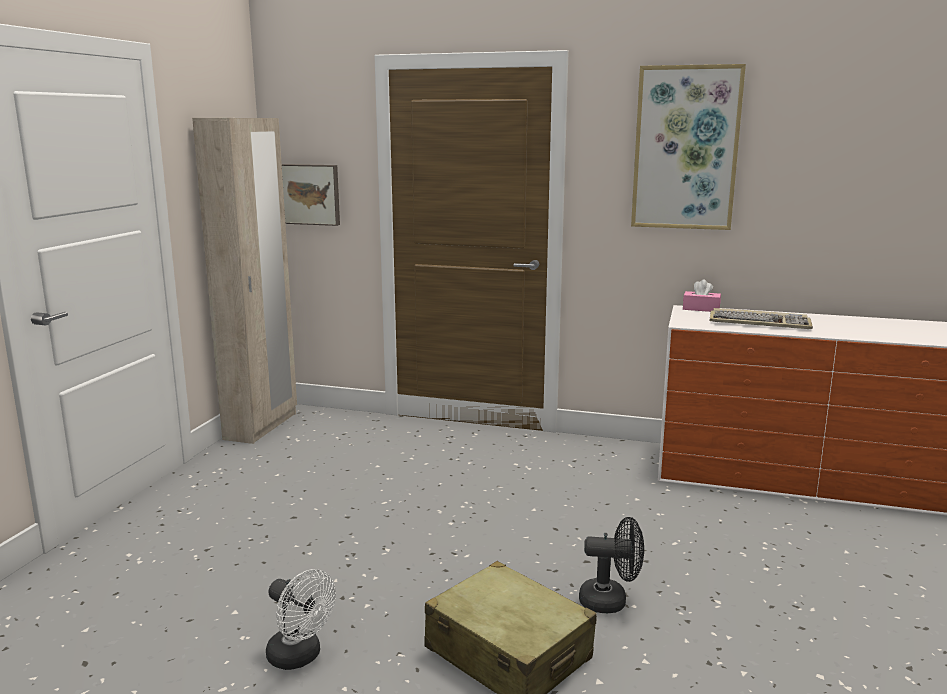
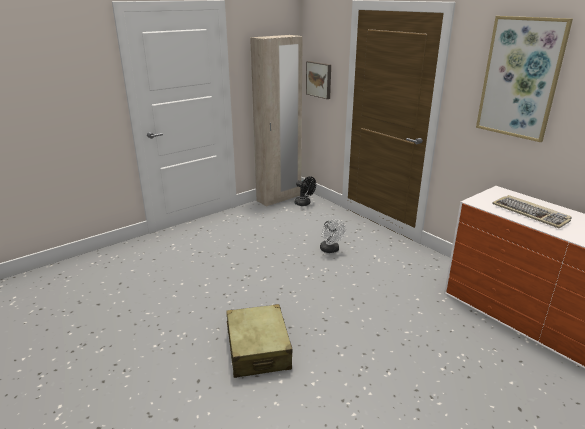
camera: 35 degrees right, 10 degrees up
(300, 657) = (183, 313): white fan -> white fan (330, 250)
(611, 601) = (333, 347): black fan -> black fan (304, 204)
(701, 309) = (509, 192): pink tissue box -> none

